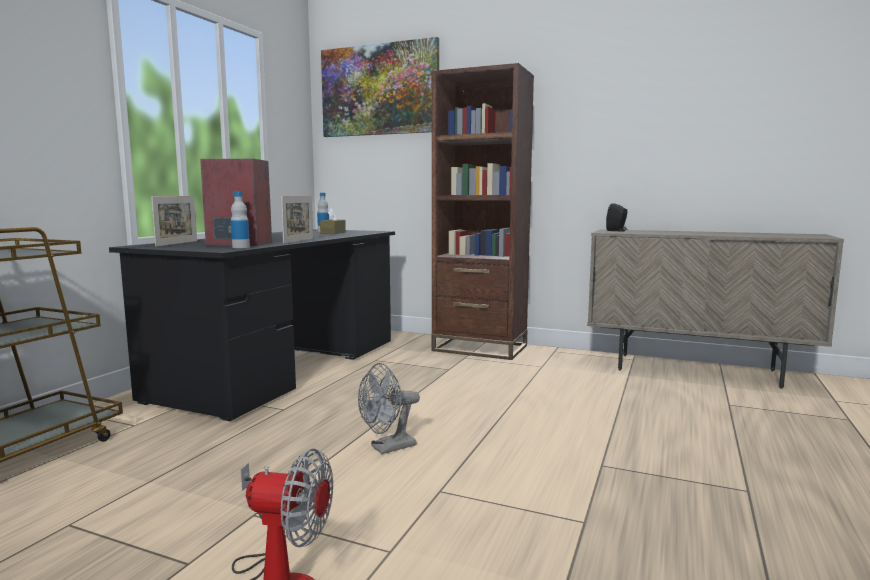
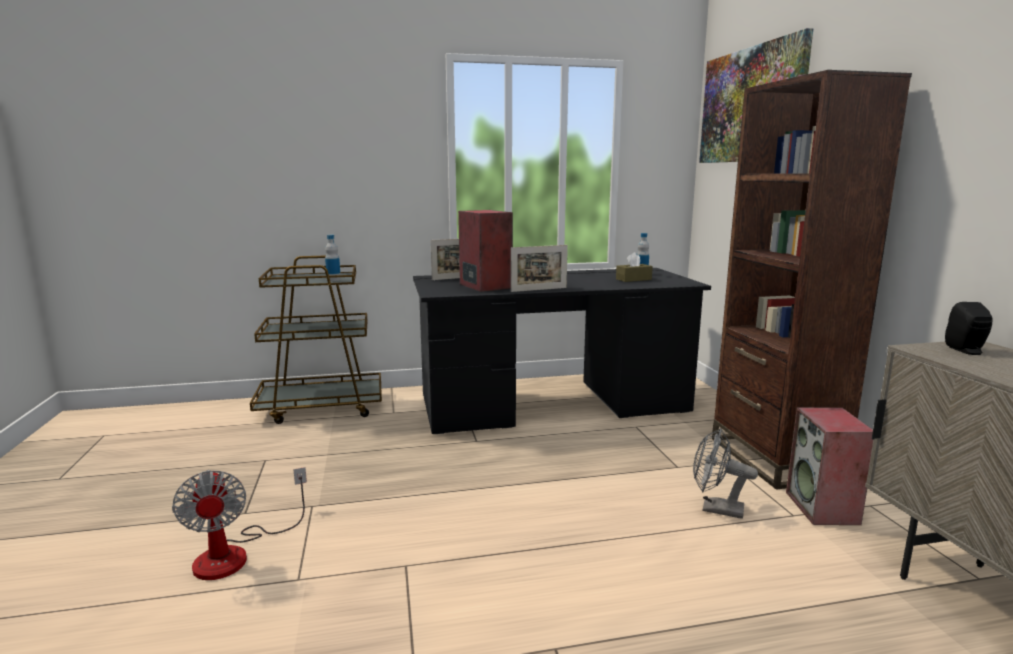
camera: 55 degrees right, 5 degrees up
(241, 247) = (462, 292): bottle -> bottle (333, 279)
(387, 448) = (457, 510): grey fan -> grey fan (715, 509)
(544, 359) = (823, 508): none -> speaker

